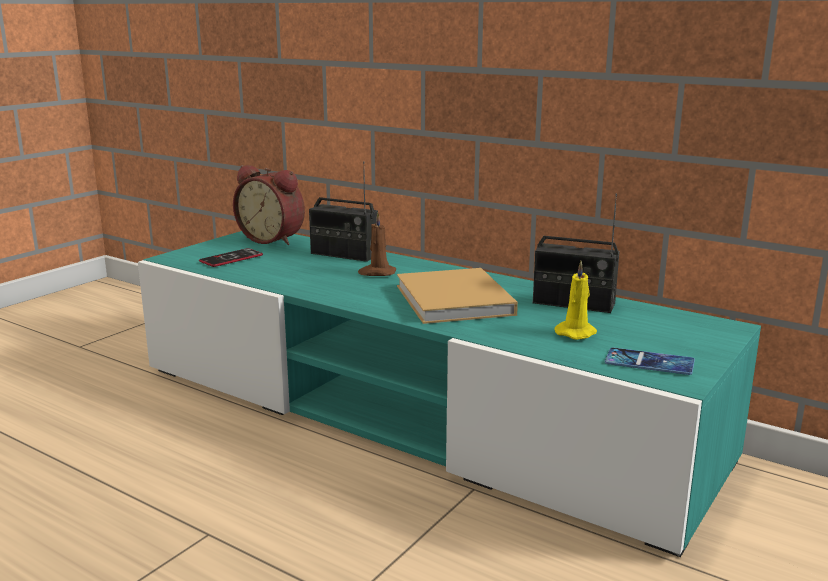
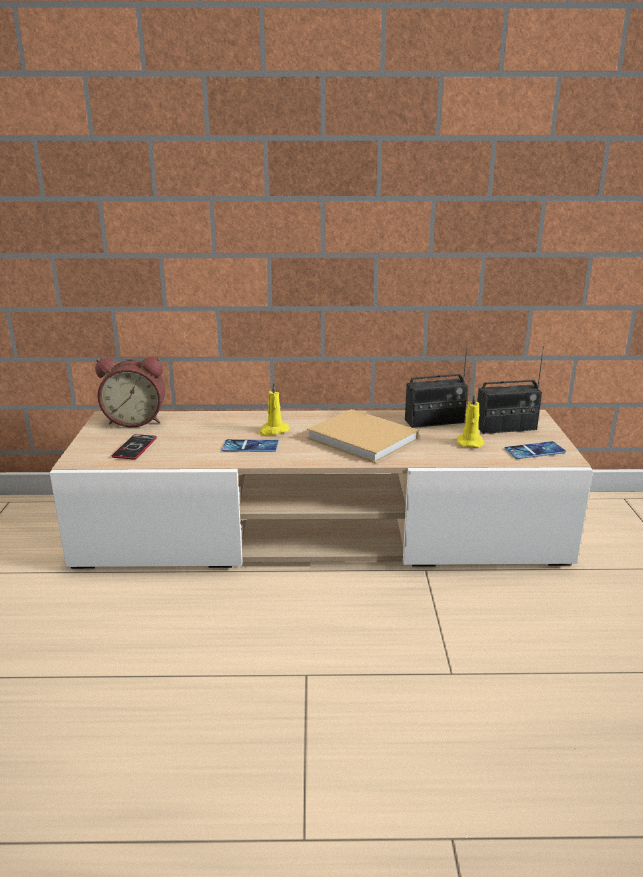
camera: 35 degrees left, 5 degrees up
(329, 280) = (250, 446): none -> phone
(344, 254) = (220, 421): radio -> radio (505, 427)
(376, 273) = (273, 431): brown candle -> yellow candle
(414, 412) = (321, 531): turquoise tv stand -> beige tv stand

